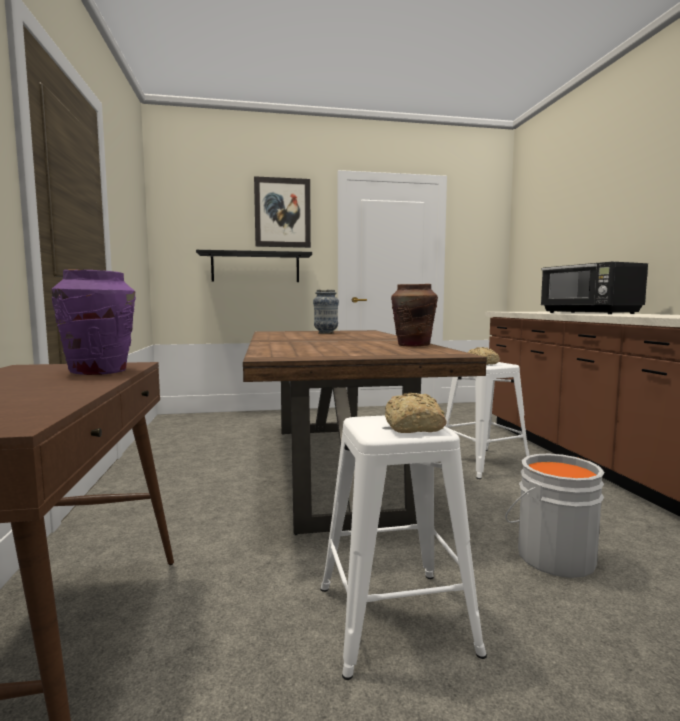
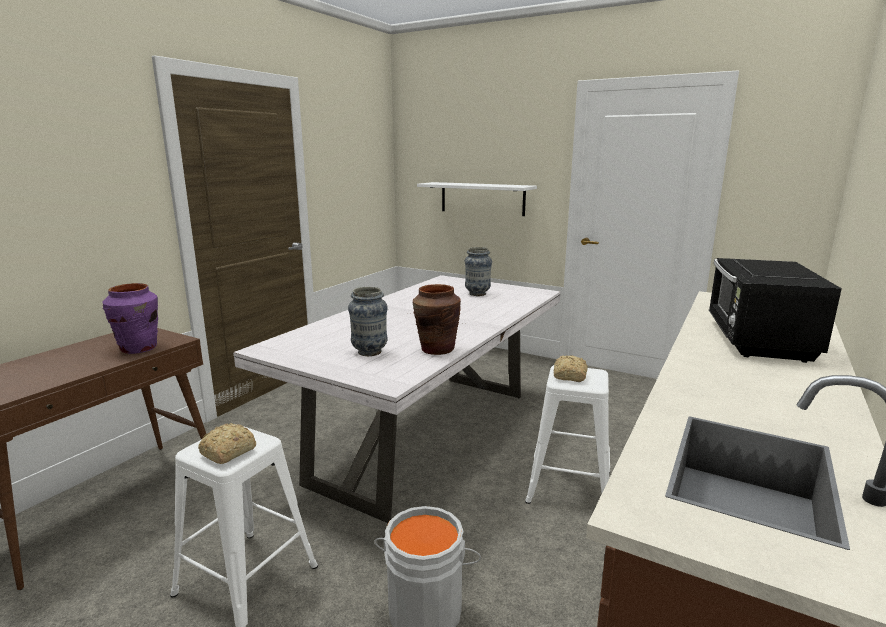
camera: 40 degrees right, 10 degrees up
(255, 268) = (482, 198): black shelf -> white shelf
(282, 213) = (511, 137): picture -> none
(335, 468) = (427, 436): brown dining table -> white dining table
(372, 350) = (369, 352): none -> vase

